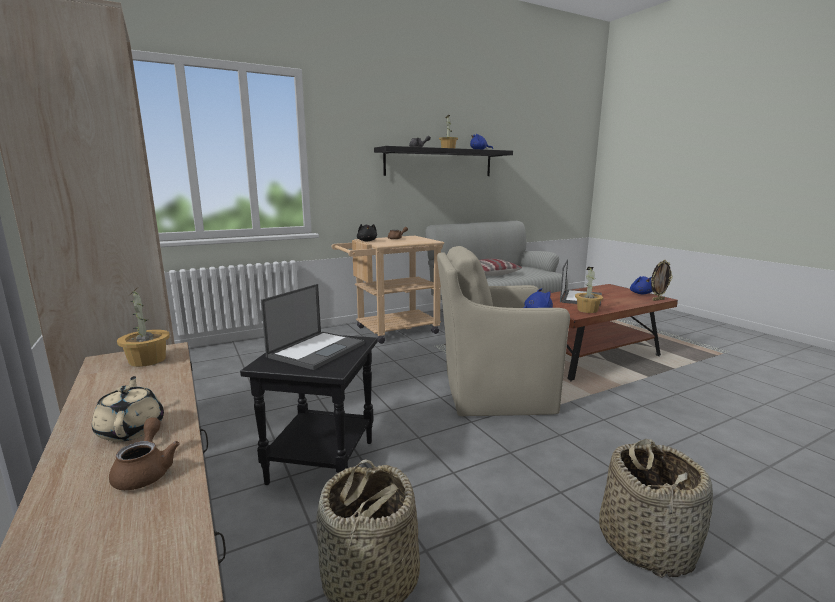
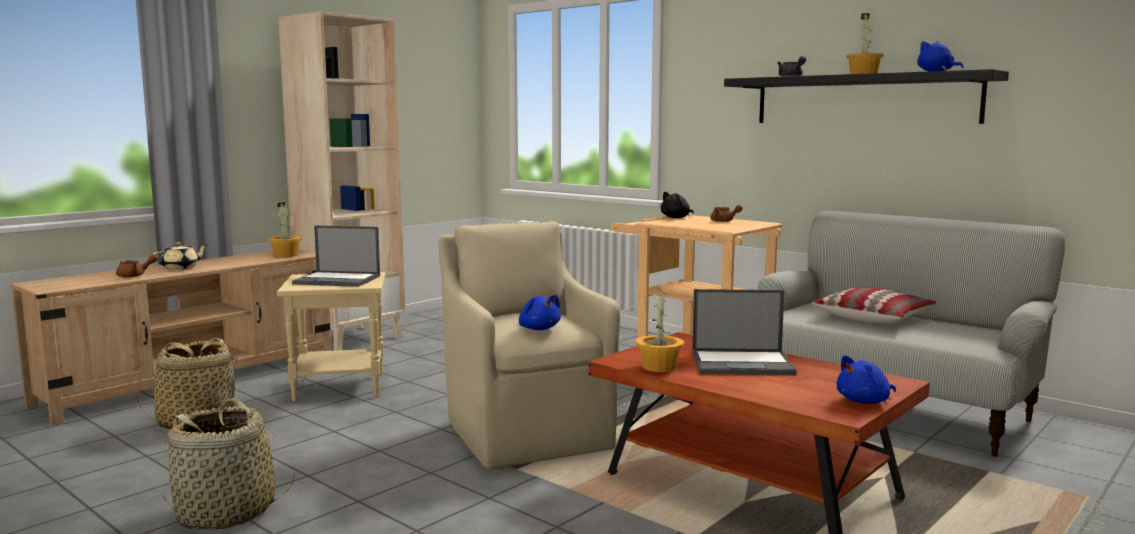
camera: 70 degrees right, 5 degrees down
(320, 461) = (340, 387): black side table -> beige side table
(657, 299) = (824, 411): picture frame -> none

